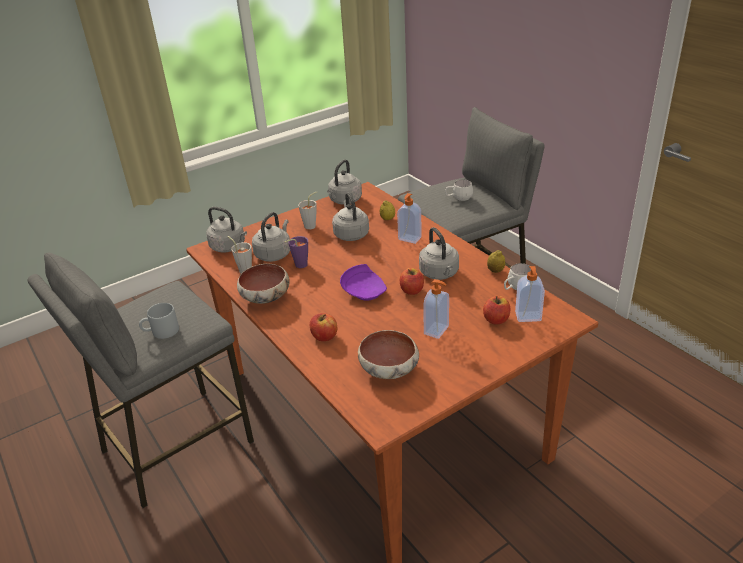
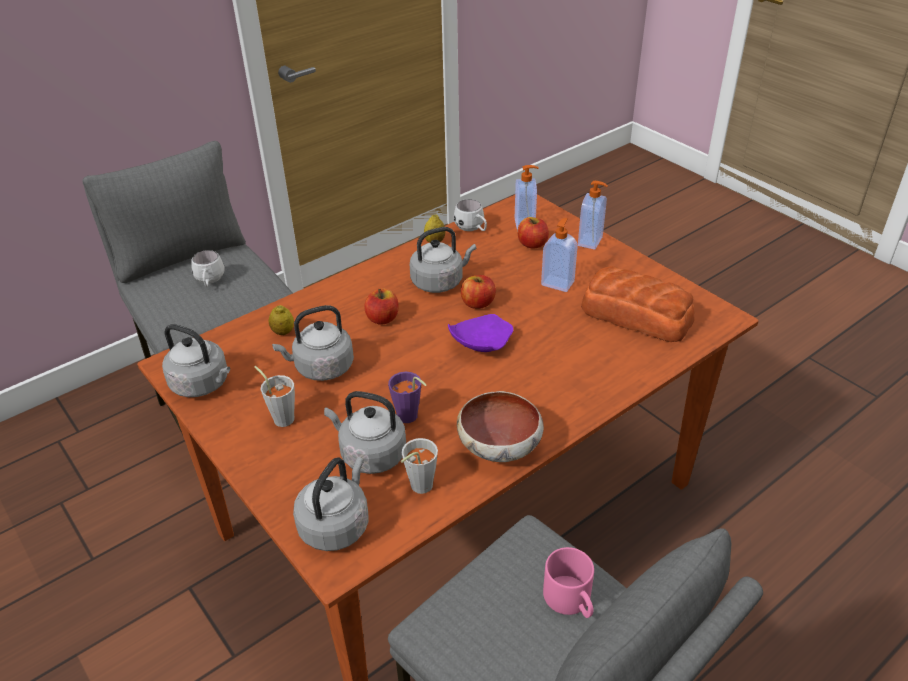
camera: 95 degrees left, 5 degrees up
(161, 332) = (572, 600): grey mug -> pink mug
(324, 336) = (585, 372): apple -> apple (383, 318)
(390, 369) = (635, 314): bowl -> bread
(409, 239) = (347, 309): soap dispenser -> soap dispenser (591, 241)

